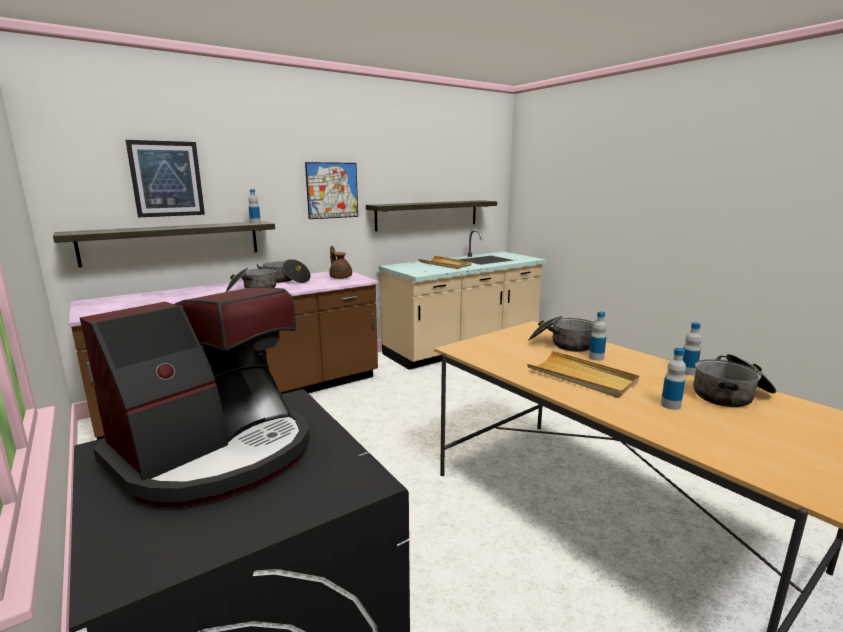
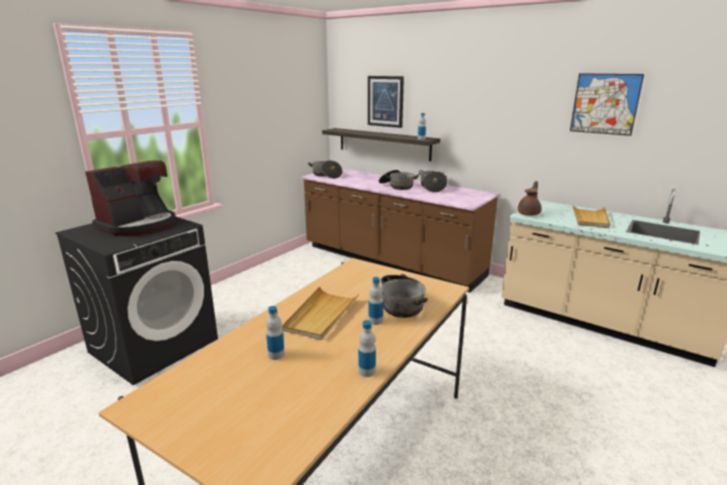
camera: 70 degrees right, 5 degrees up
(216, 453) = (139, 225): coffee machine -> coffee machine turned 75 degrees counterclockwise
(332, 190) = (499, 119): picture -> picture (605, 104)
(340, 277) = (465, 197): brown teapot -> brown teapot (529, 213)
(428, 215) = (614, 158): shelf -> none
(731, 395) = (313, 392): cooking pot -> cooking pot (326, 175)

